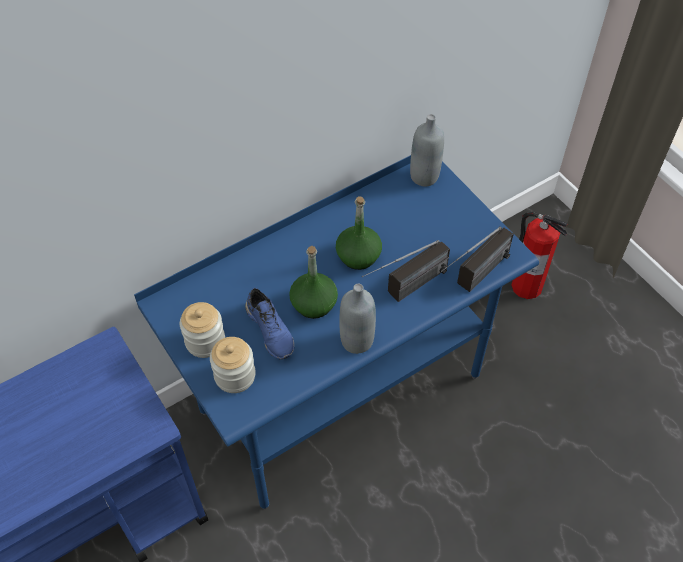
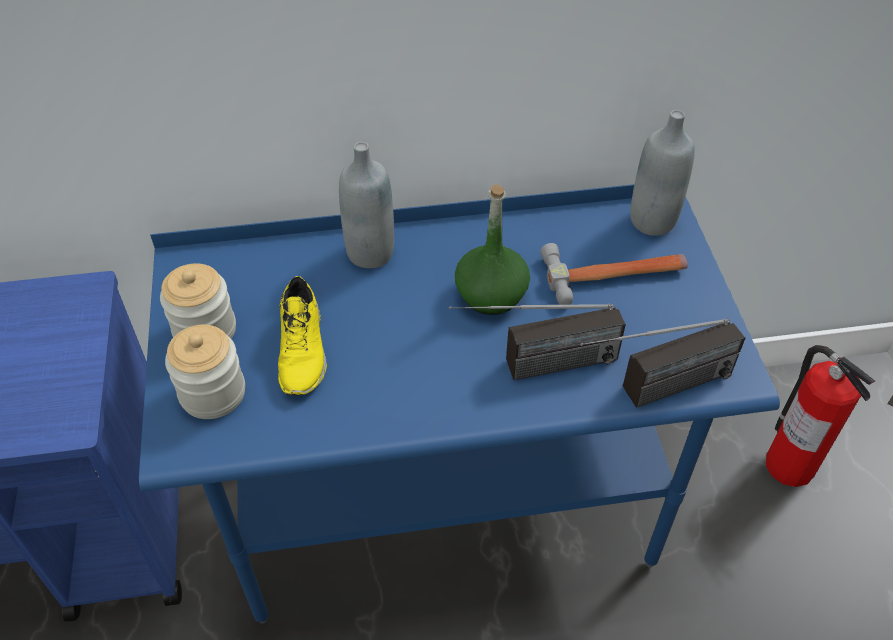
camera: 25 degrees right, 5 degrees down
(271, 330) = (304, 350): blue shoe -> yellow shoe
(314, 304) = (386, 337): green bottle -> none
(356, 341) = (417, 412): grey bottle -> grey bottle (370, 253)
(420, 218) = (615, 275): none -> hammer

